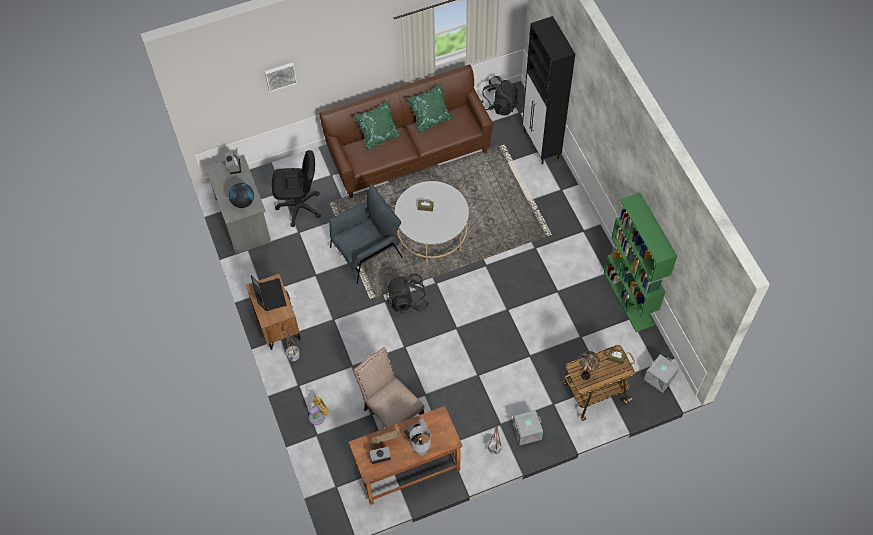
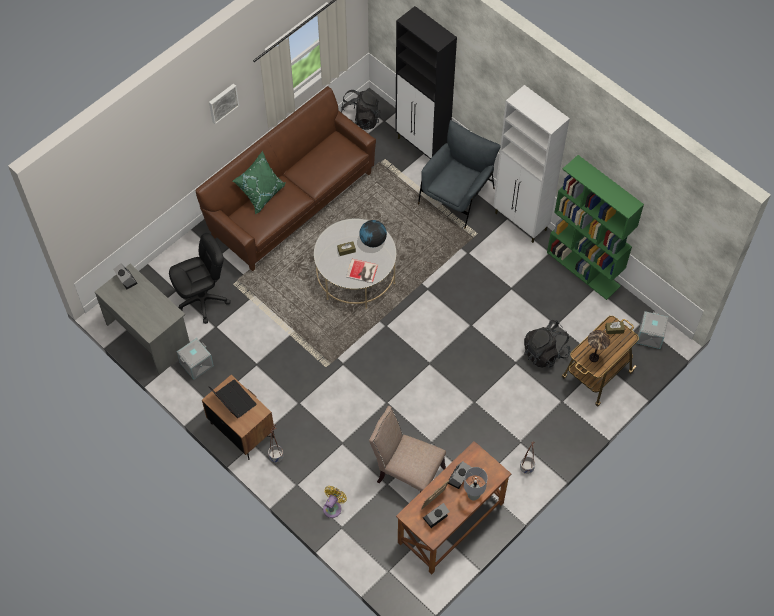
camera: 25 degrees left, 0 degrees up
(243, 202) = (156, 314): globe -> globe (373, 241)
(280, 76) = (150, 163): picture -> picture (222, 102)
(367, 252) = (298, 320): grey armchair -> grey armchair (457, 195)
(407, 300) = (365, 354): black backpack -> black backpack (545, 352)
(430, 118) = (306, 157): green pillow -> none
(430, 229) = (362, 271): none -> book
(526, 432) = (550, 439): grey storage box -> grey storage box (196, 365)
(594, 238) = (521, 222): none -> white cabinet

